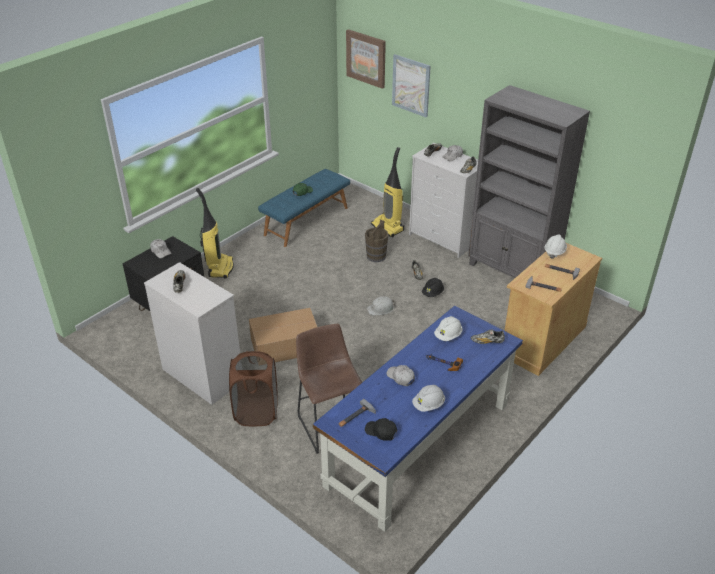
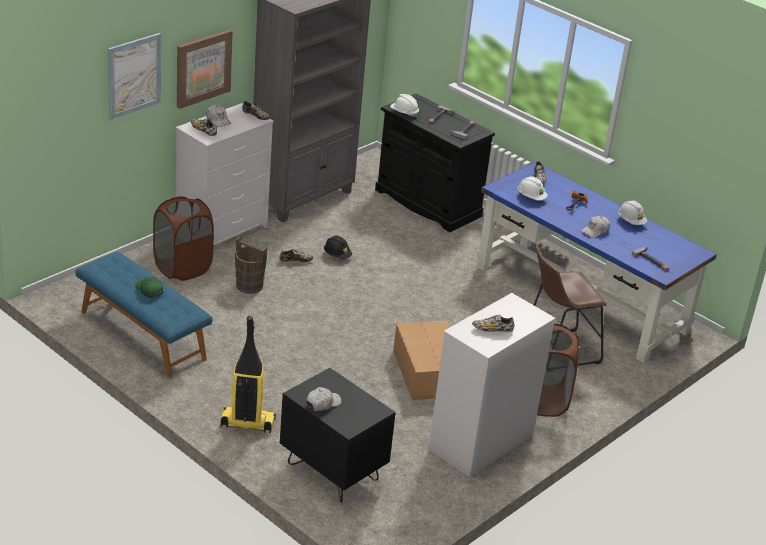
camera: 90 degrees left, 5 degrees down
(366, 58) = (64, 81): picture -> picture (203, 68)
(381, 309) = (362, 295): white hard hat -> none
(381, 432) = (669, 250): black cap -> none
(388, 227) = (183, 268): vacuum cleaner -> brown laundry basket
(542, 340) = (427, 203): beige cabinet -> black cabinet

